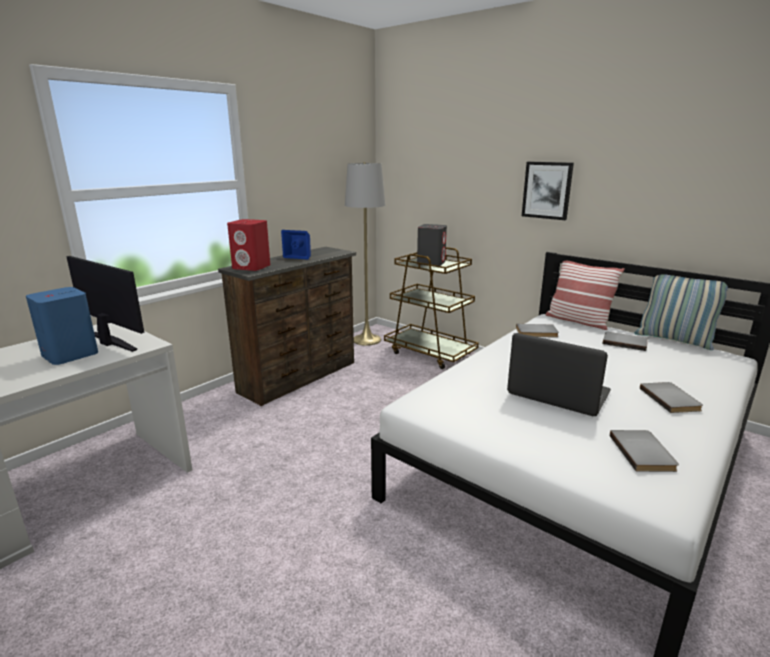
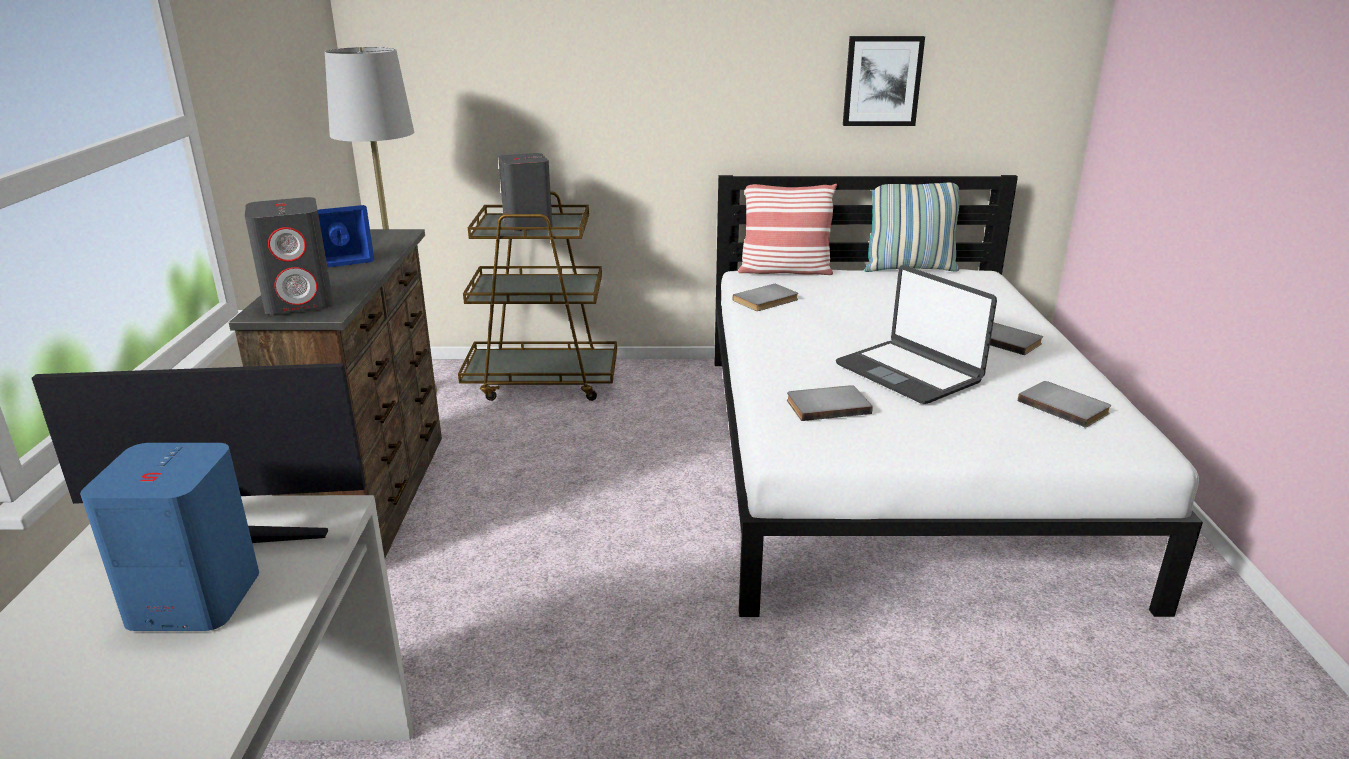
camera: 40 degrees left, 5 degrees up
(252, 267) = (300, 302): red speaker -> grey speaker
(547, 190) = (703, 78): picture -> picture (882, 81)
(558, 394) = (909, 373): laptop -> laptop turned 120 degrees counterclockwise
(624, 342) = (872, 286): grey book -> grey book (827, 405)

